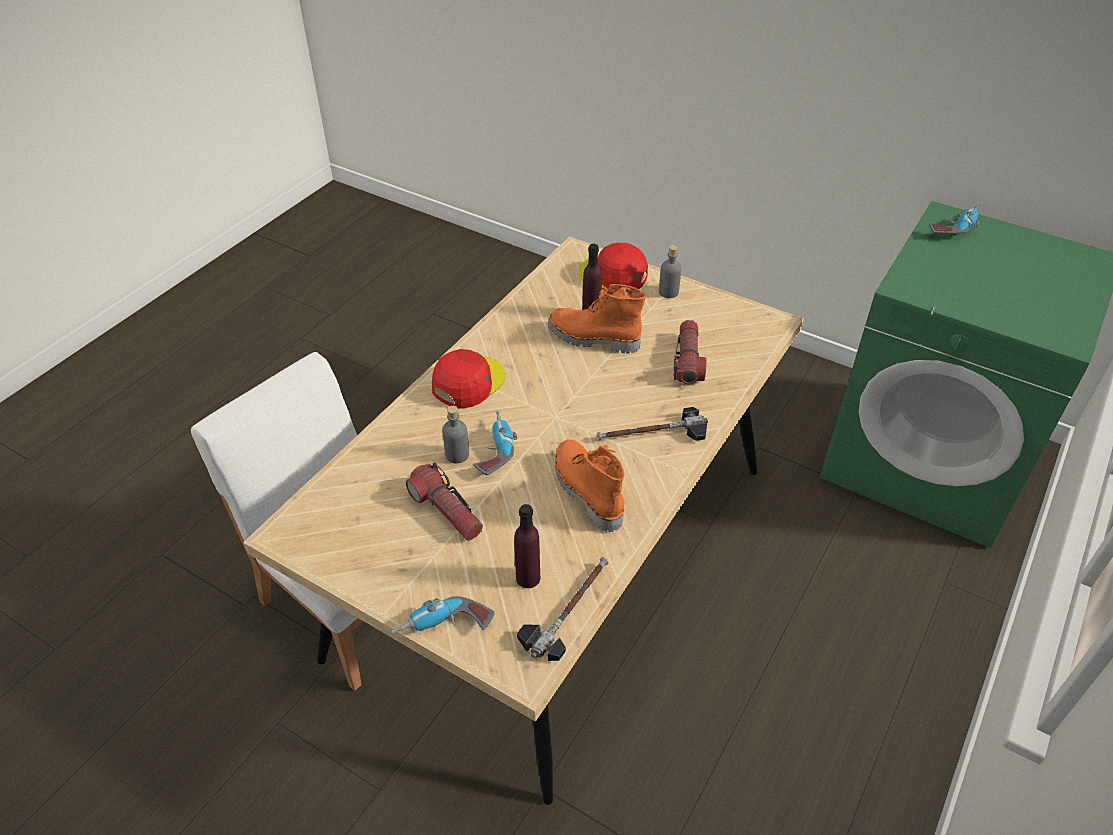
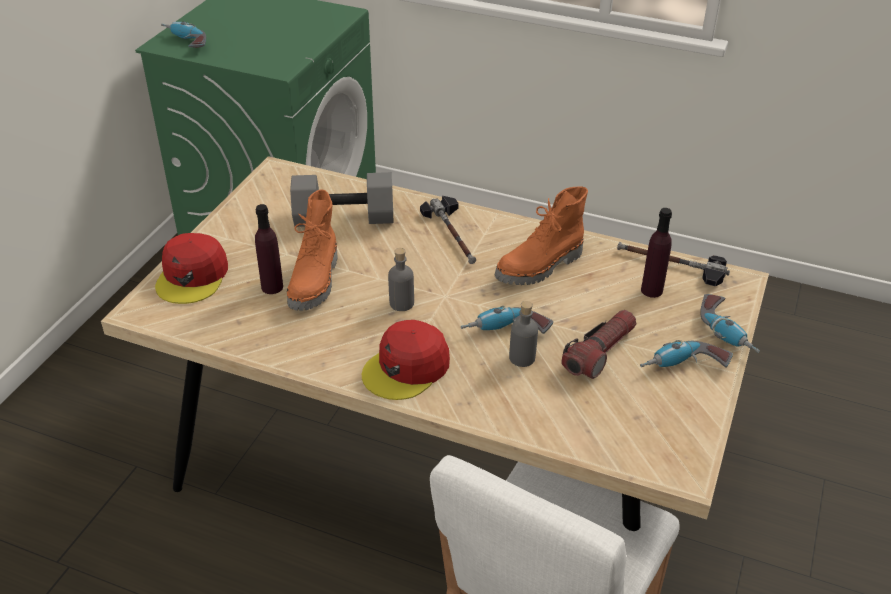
camera: 100 degrees left, 5 degrees down
(404, 571) = (684, 367): none -> power drill
(468, 382) = (407, 368): red cap -> red cap turned 75 degrees counterclockwise
(668, 292) = (227, 235): grey bottle -> grey bottle (401, 303)
(688, 360) = (343, 218): flashlight -> grey dumbbell

